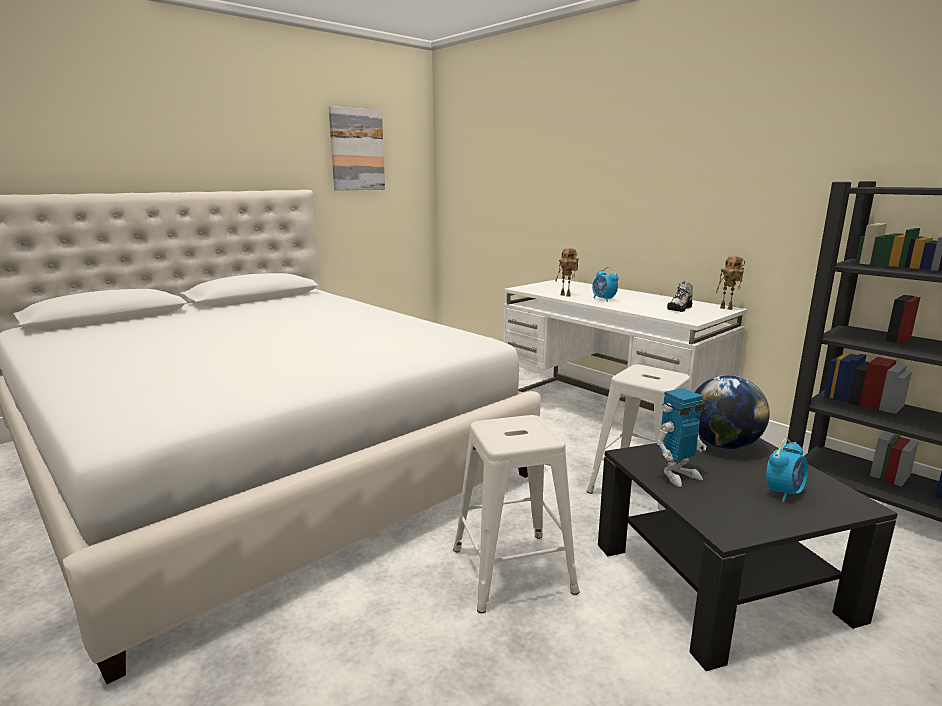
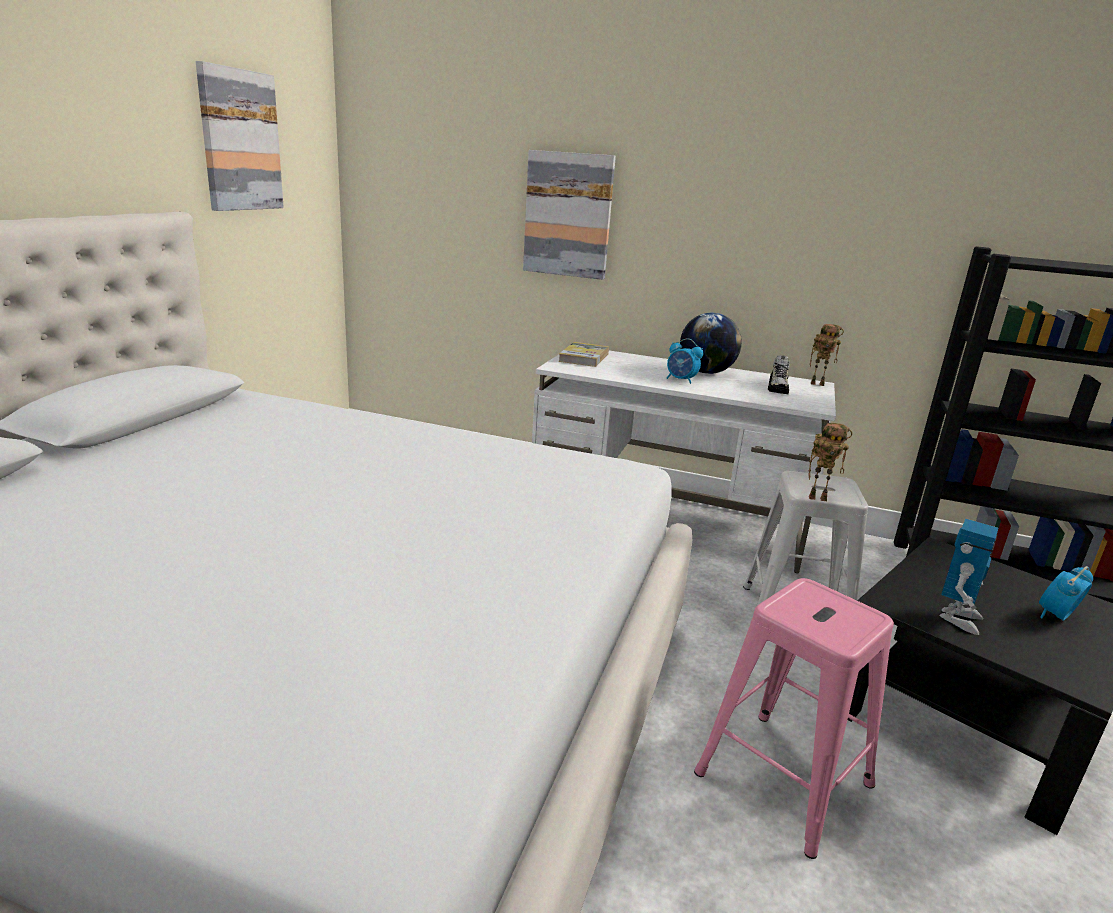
camera: 30 degrees left, 5 degrees up
(512, 570) = (784, 779): white stool -> pink stool
(552, 285) = (584, 357): none -> book
(556, 183) = (568, 215): none -> picture
(566, 295) = (630, 376): toy robot -> toy robot (818, 498)
(723, 445) = (940, 563): globe -> globe (706, 372)
(783, 493) = (1056, 616): alarm clock -> alarm clock turned 150 degrees counterclockwise

